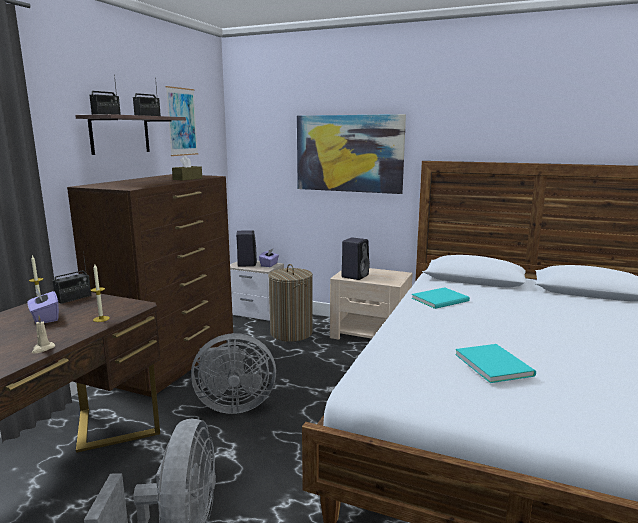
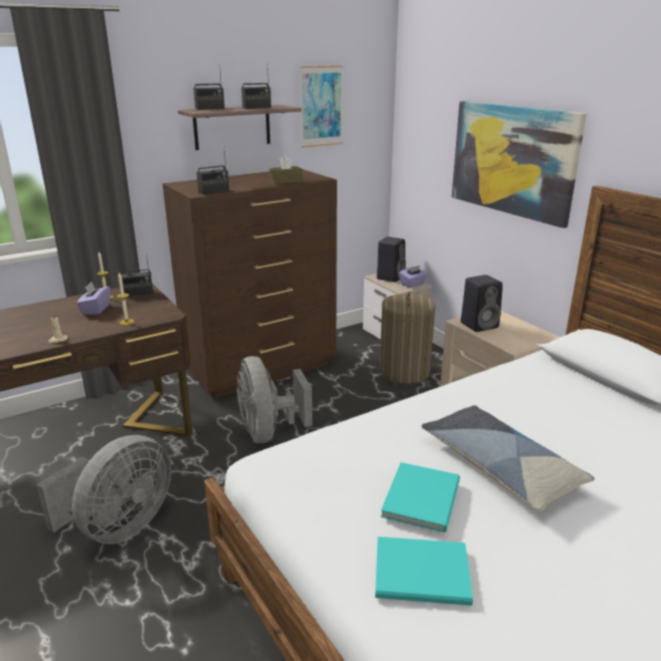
camera: 35 degrees right, 10 degrees up
(141, 186) = (214, 192): none -> radio
(233, 405) = (268, 432): grey fan -> grey fan turned 45 degrees clockwise
(442, 300) = (511, 392): turquoise book -> turquoise book (425, 575)
(499, 336) = (500, 466): none -> pillow

